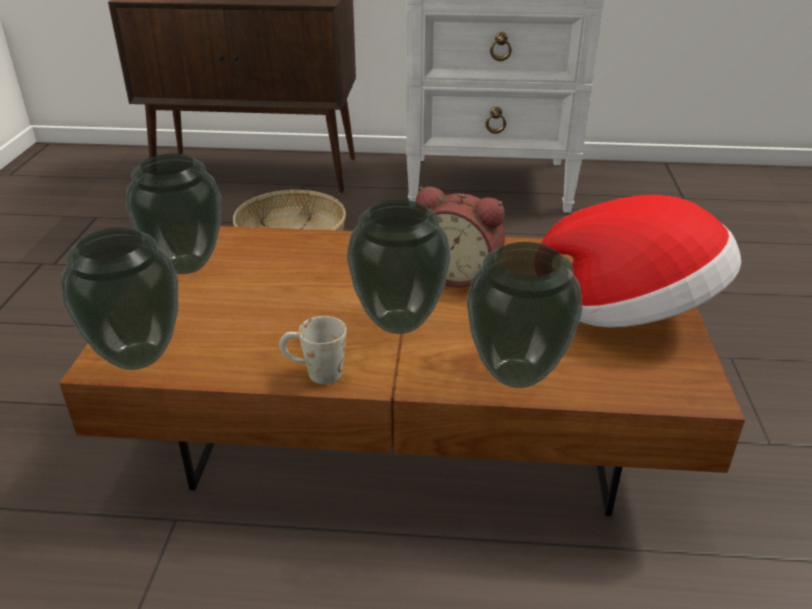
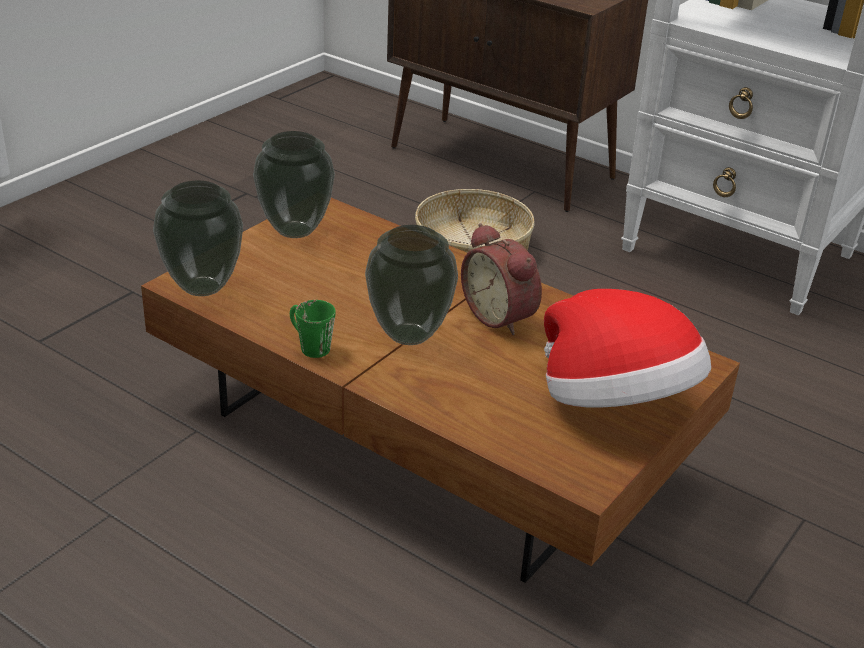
camera: 30 degrees right, 0 degrees up
(314, 372) = (309, 345): white mug -> green mug
(515, 375) = (453, 408): vase -> none

